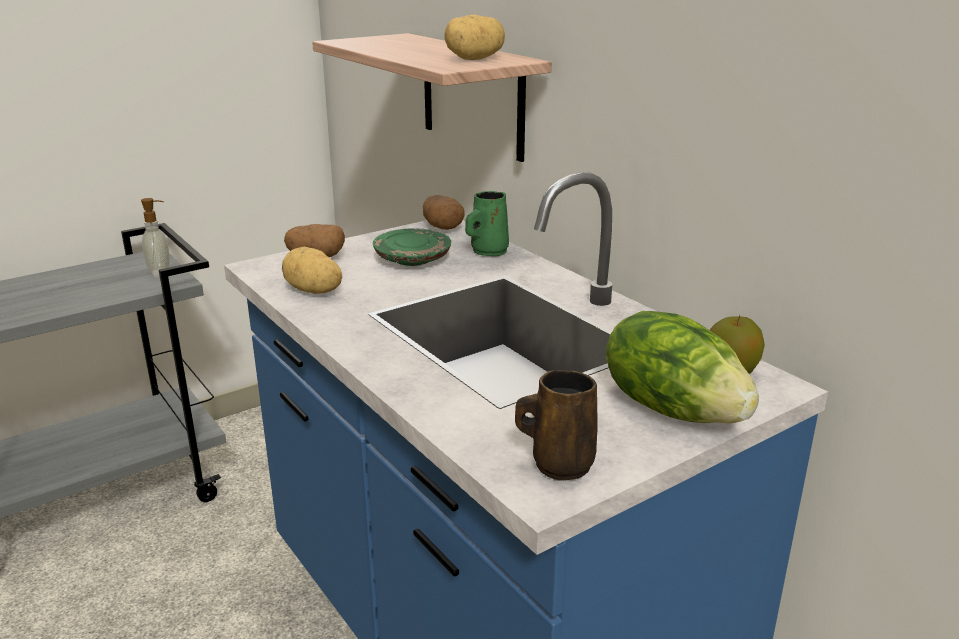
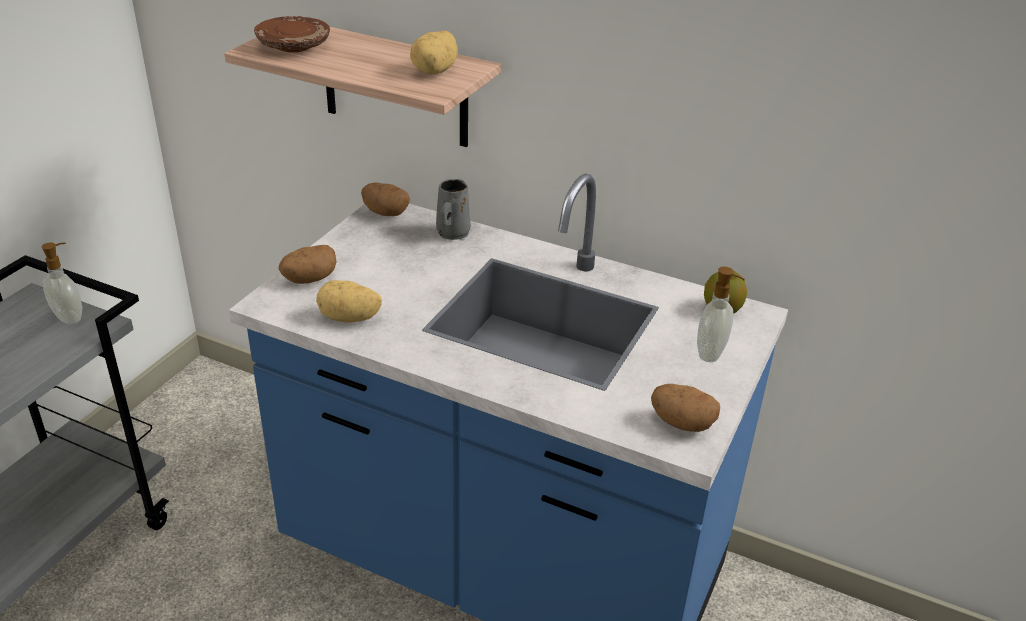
camera: 30 degrees left, 10 degrees up
(376, 41) = (294, 46): none -> brown plate
(413, 259) = (397, 258): green plate -> none
(487, 251) = (452, 233): green mug -> grey mug
(558, 464) = (681, 423): brown mug -> potato
(673, 408) = (712, 353): lettuce -> soap dispenser

